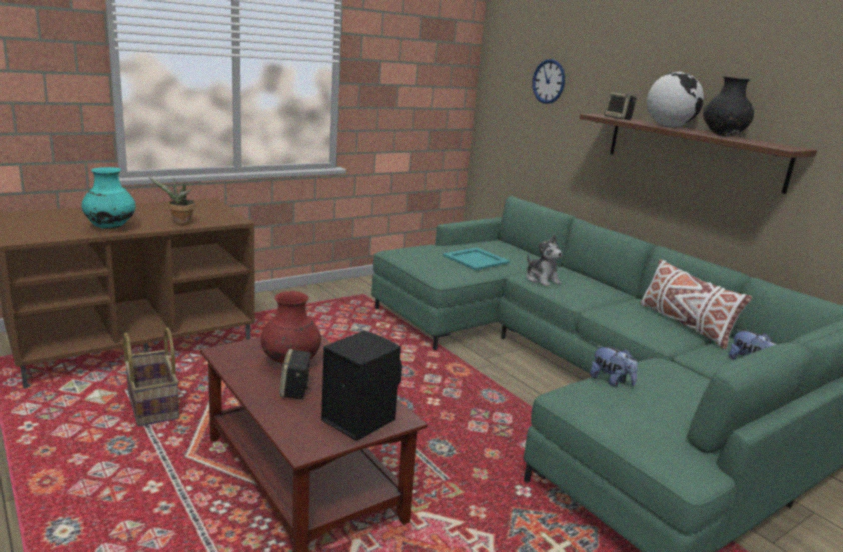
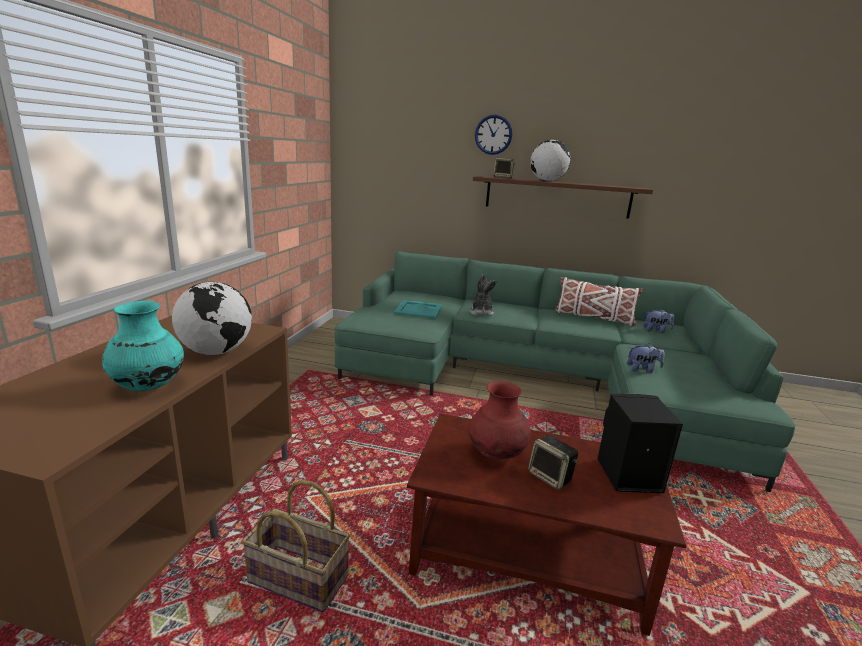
camera: 40 degrees left, 0 degrees up
(180, 223) = (216, 352): potted plant -> globe
(541, 279) = (481, 312): plush toy -> plush toy turned 105 degrees counterclockwise
(548, 81) = (415, 152): wall clock -> wall clock (493, 135)
(723, 136) = (589, 184): black vase -> none

